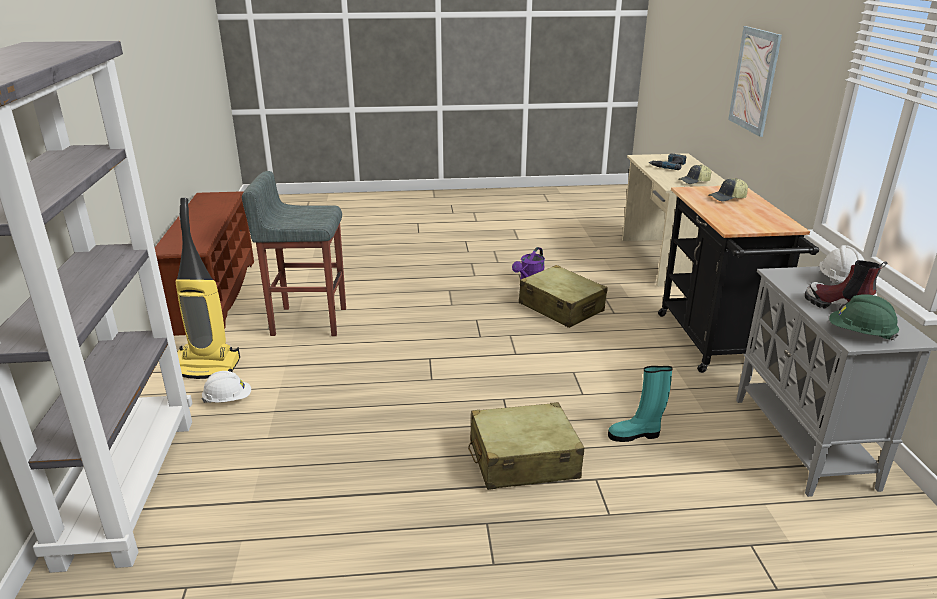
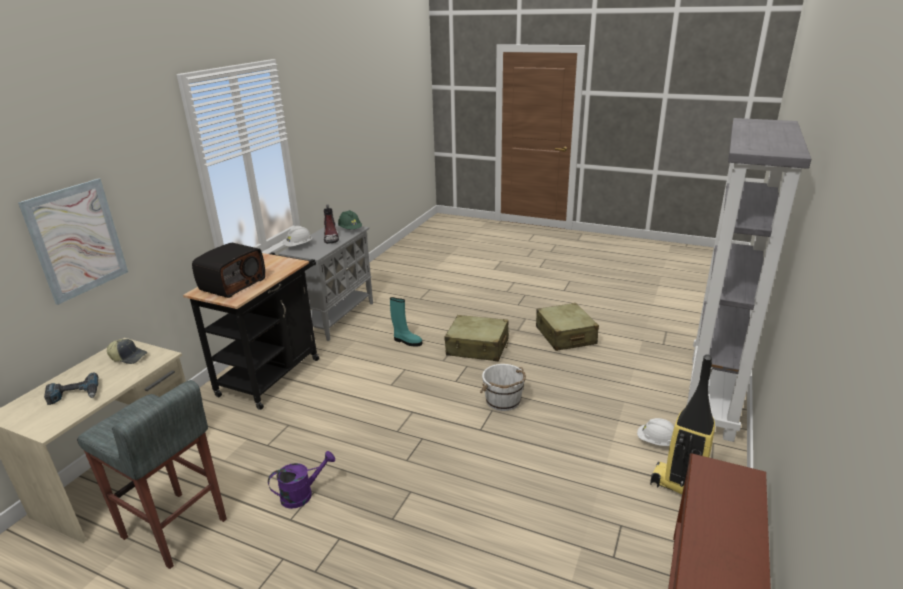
camera: 150 degrees left, 0 degrees up
(308, 321) = (573, 522): grey stool -> grey stool (174, 529)
(425, 393) = (503, 401): none -> white bucket
(561, 308) = (319, 447): beige suitcase -> beige suitcase (565, 336)
(727, 198) = (232, 284): cap -> radio

